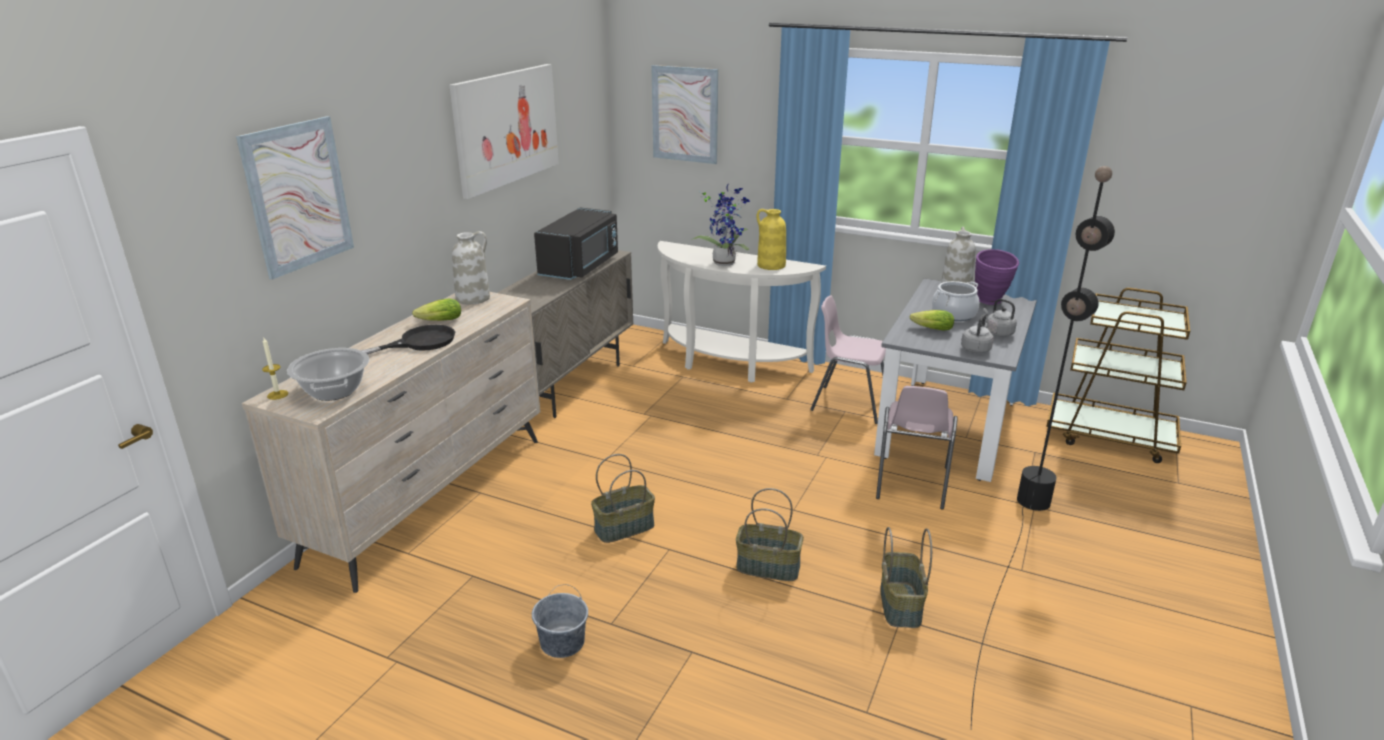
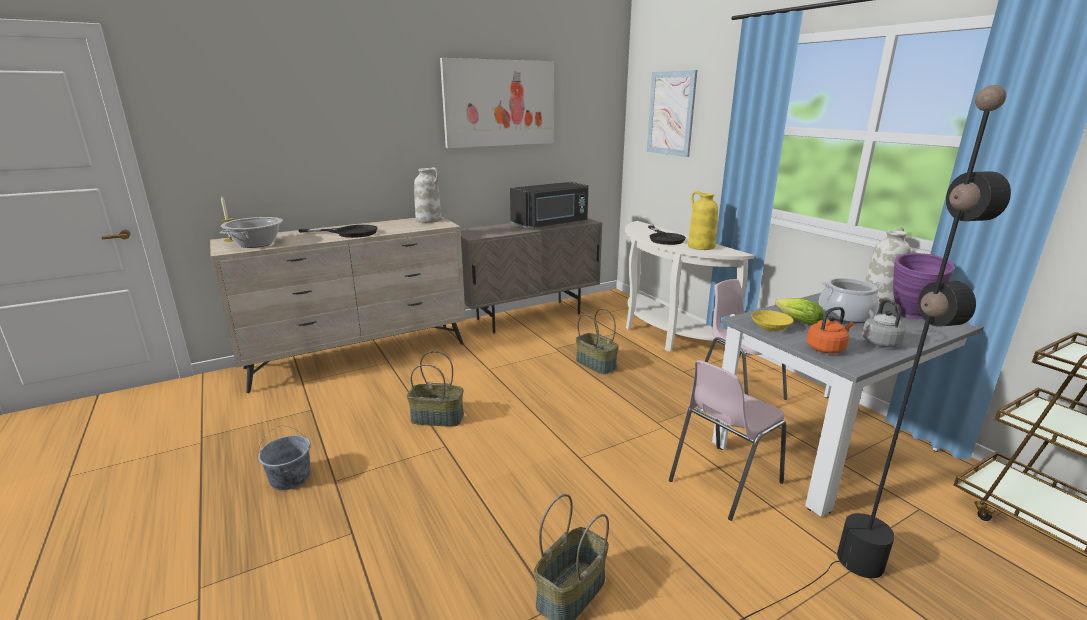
camera: 35 degrees right, 5 degrees down
(298, 196) = (280, 109): picture -> none
(438, 321) = (384, 226): lettuce -> none
(725, 262) = (664, 238): potted plant -> black frying pan
(769, 567) = (498, 495): basket -> basket (596, 364)
(922, 340) = (771, 327): none -> yellow bowl
(976, 349) = (826, 348): grey kettle -> orange kettle

